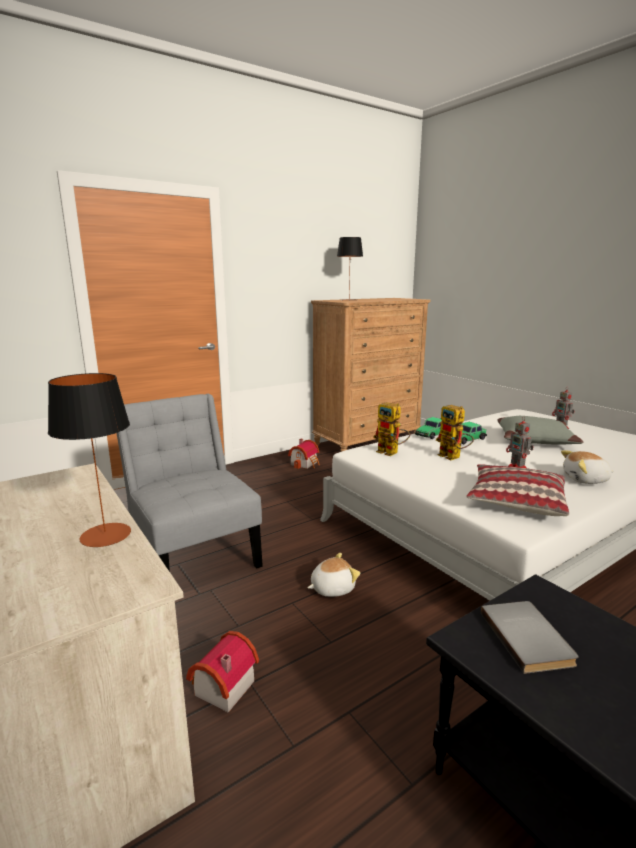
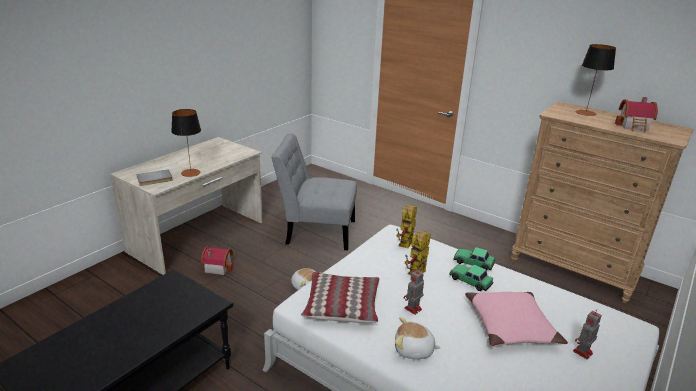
camera: 70 degrees right, 10 degrees up
(194, 554) = (316, 231): grey chair -> grey chair turned 120 degrees counterclockwise
(305, 463) = (481, 243): toy house -> toy house (634, 126)
(529, 638) = (175, 296): grey book -> grey book (155, 179)
(535, 440) = (511, 326): grey pillow -> pink pillow
(585, 480) = (413, 350): plush toy -> plush toy turned 60 degrees counterclockwise

